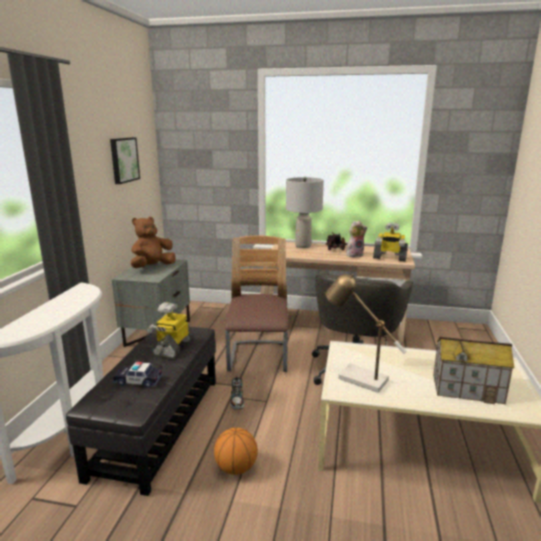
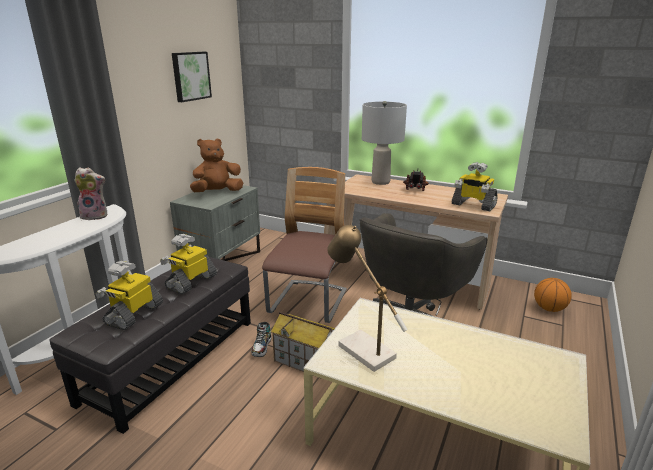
camera: 15 degrees right, 5 degrees up
(138, 380) = (134, 314): toy car -> toy robot
(236, 468) = (222, 422): basketball -> basketball (549, 308)
(355, 255) = (433, 198): plush toy -> plush toy (96, 216)
(467, 389) = (491, 387): toy house -> toy house (306, 360)

